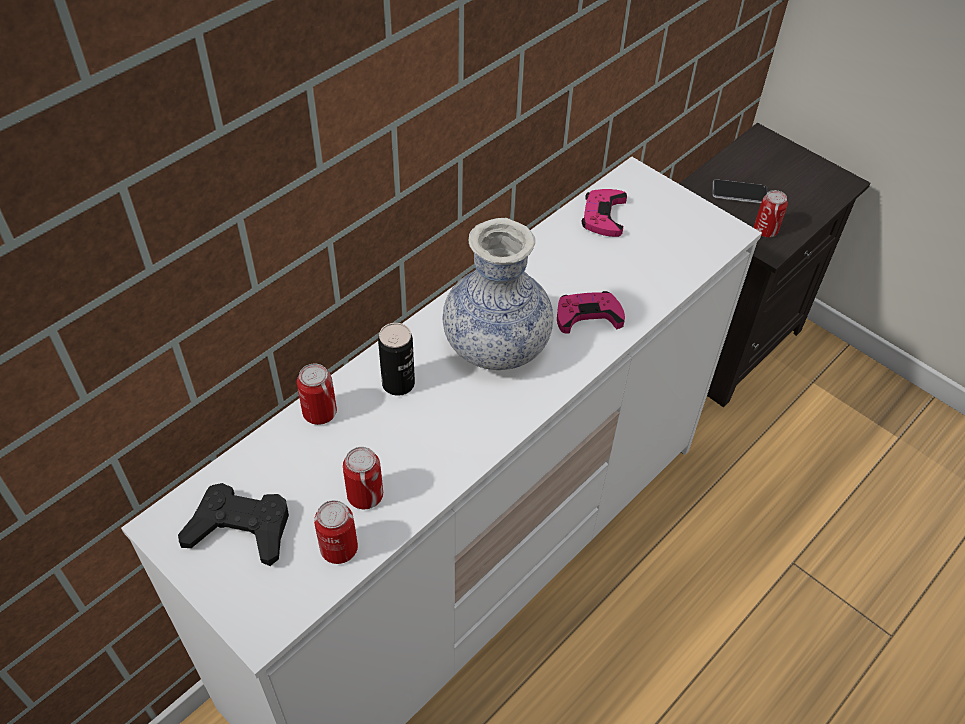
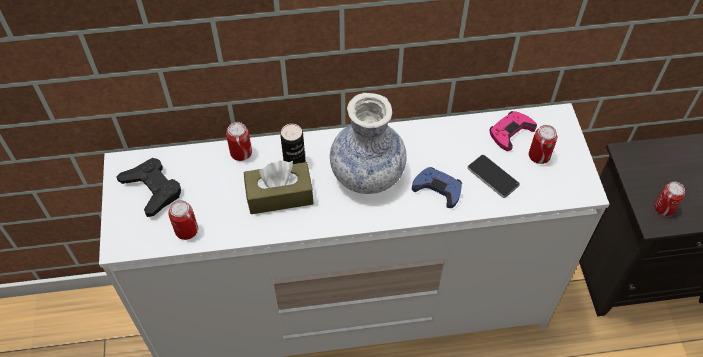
camera: 40 degrees right, 5 degrees up
(365, 495) = (223, 212): can -> can (539, 156)
(417, 432) = (279, 195): none -> brown tissue box
(588, 316) = (438, 189): pink game controller -> blue game controller
(739, 193) = (671, 172): phone -> phone (493, 177)

